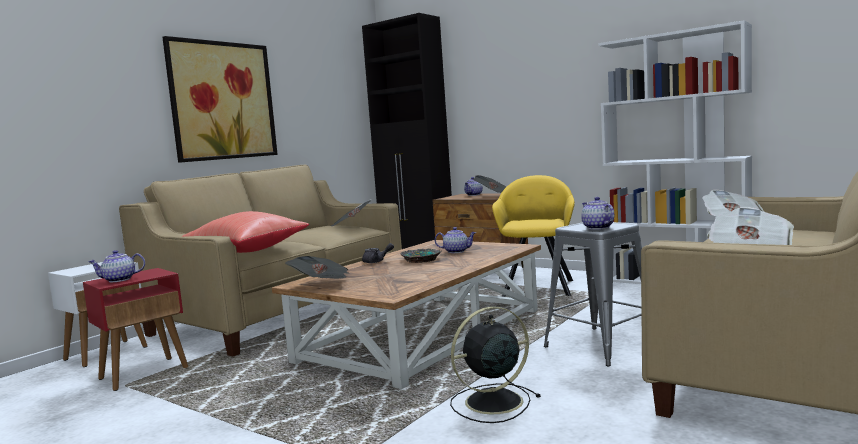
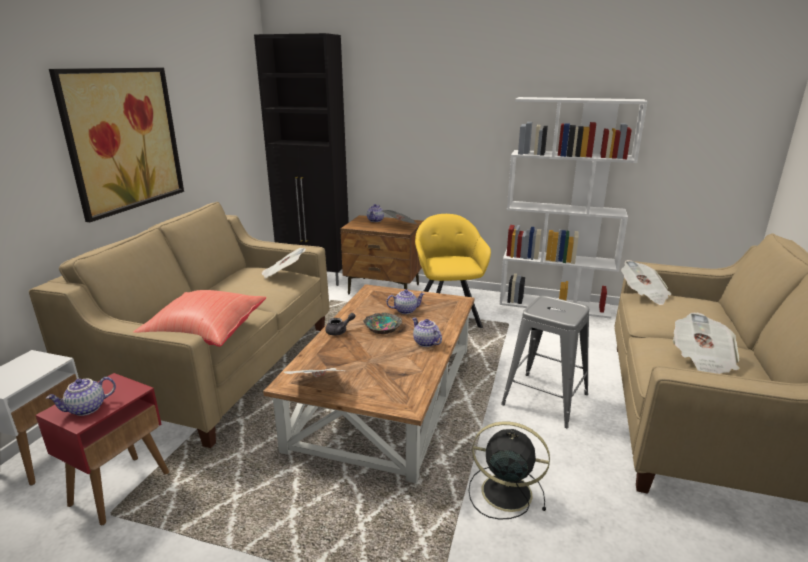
camera: 20 degrees left, 15 degrees up
(491, 402) = (504, 492): black fan -> black fan turned 60 degrees clockwise
(597, 228) = (561, 314): teapot -> teapot (425, 343)

